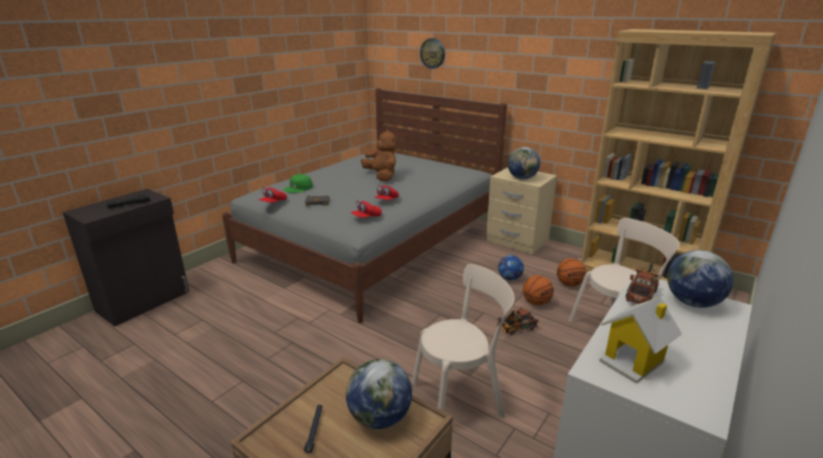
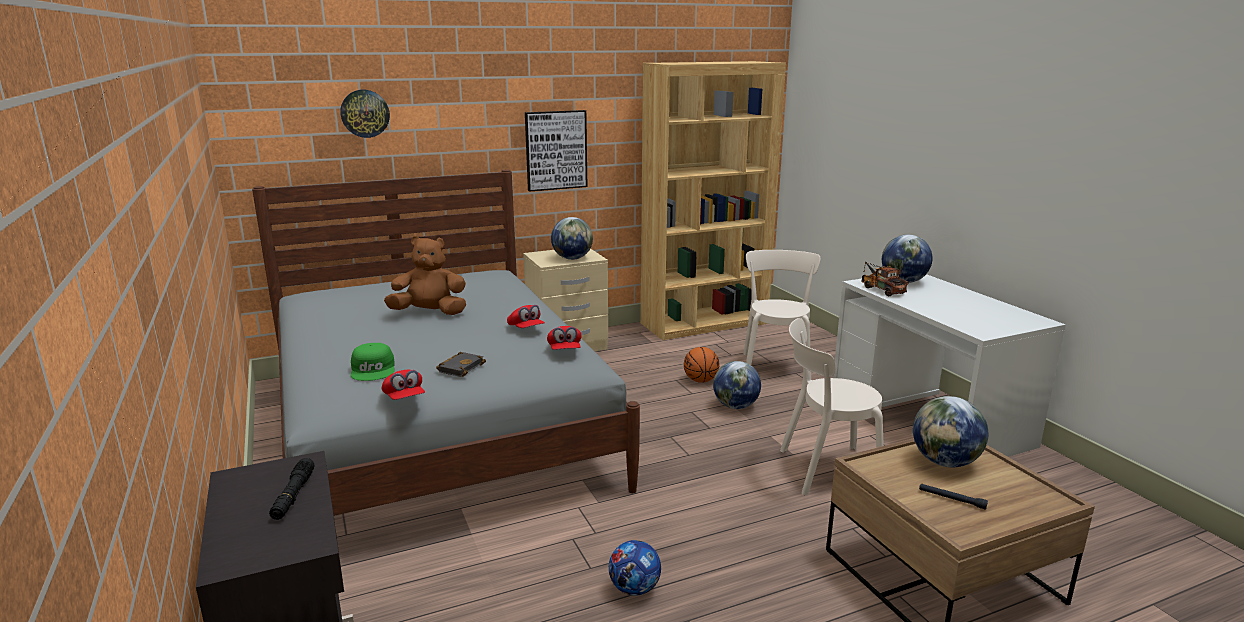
camera: 60 degrees left, 5 degrees down
(460, 397) = (824, 470): beige chair -> beige chair turned 105 degrees counterclockwise
(509, 278) = (640, 376): football -> football (634, 589)
(515, 329) = (735, 406): toy truck -> globe
(546, 95) = (556, 150): none -> picture
(569, 284) = (684, 355): basketball -> none
(633, 361) = (974, 319): toy house -> none

